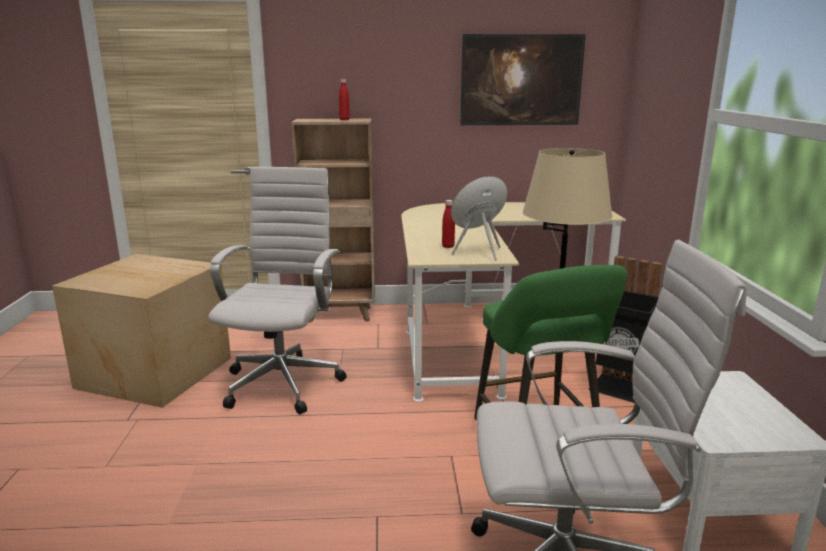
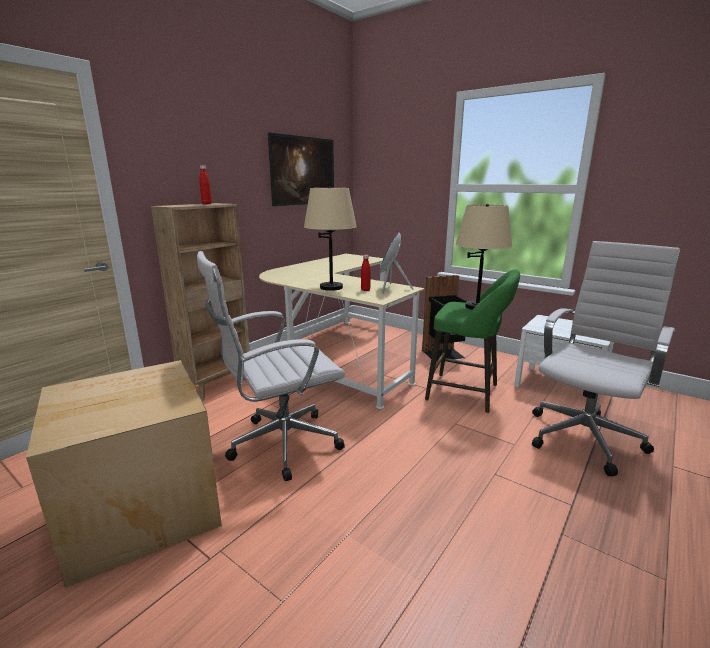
camera: 50 degrees left, 0 degrees up
(284, 382) = (279, 445): white office chair -> white office chair turned 75 degrees counterclockwise
(428, 235) = (331, 287): none -> beige table lamp

